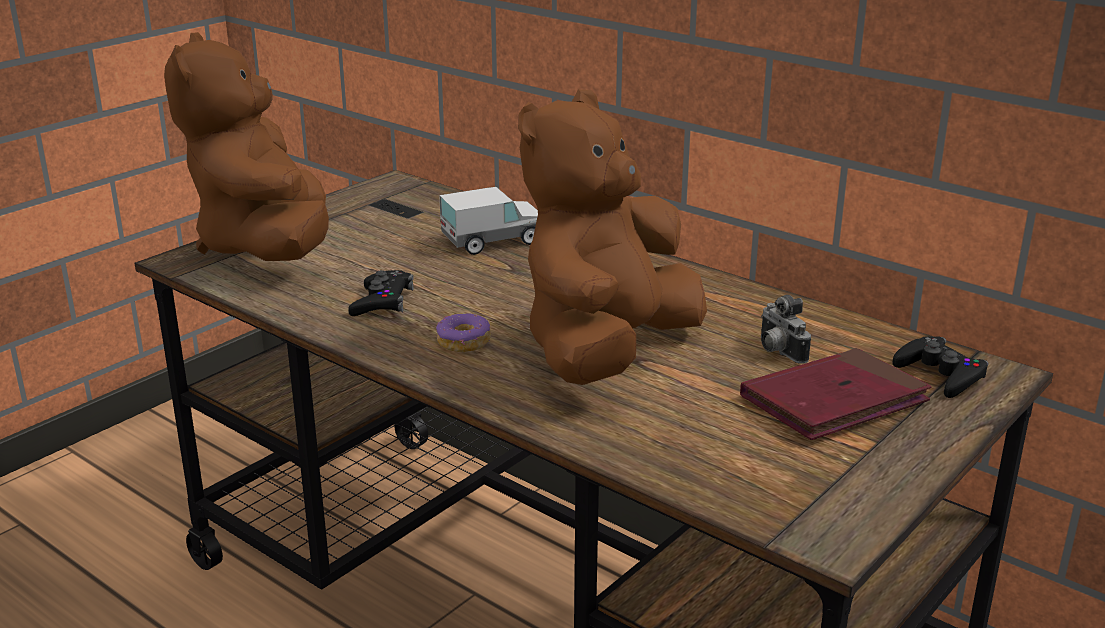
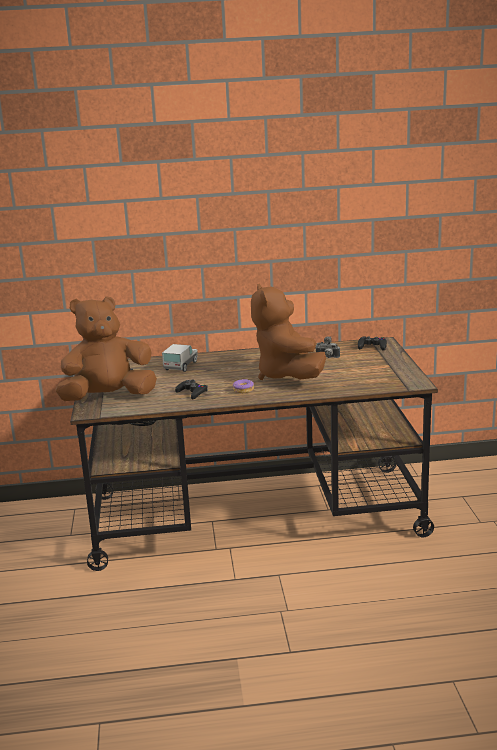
camera: 45 degrees left, 5 degrees down
(267, 248) = (108, 397): brown plush toy -> brown plush toy turned 120 degrees clockwise
(834, 401) = (362, 361): red book -> none

